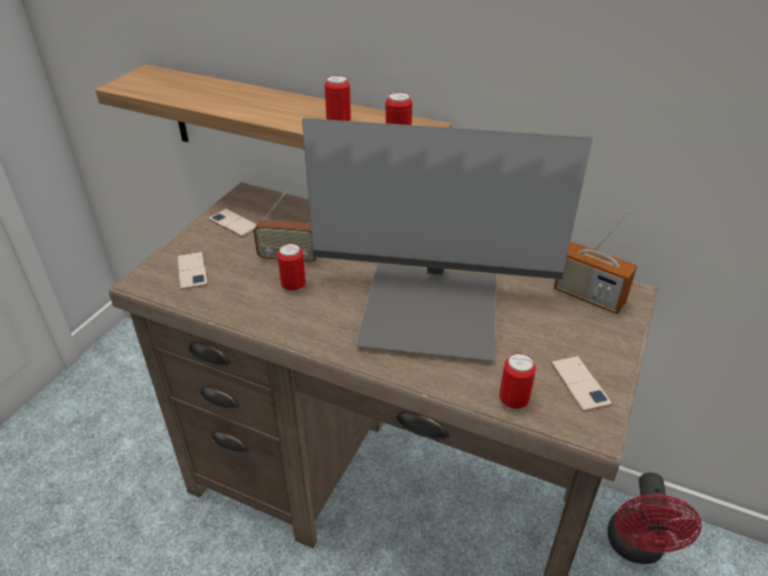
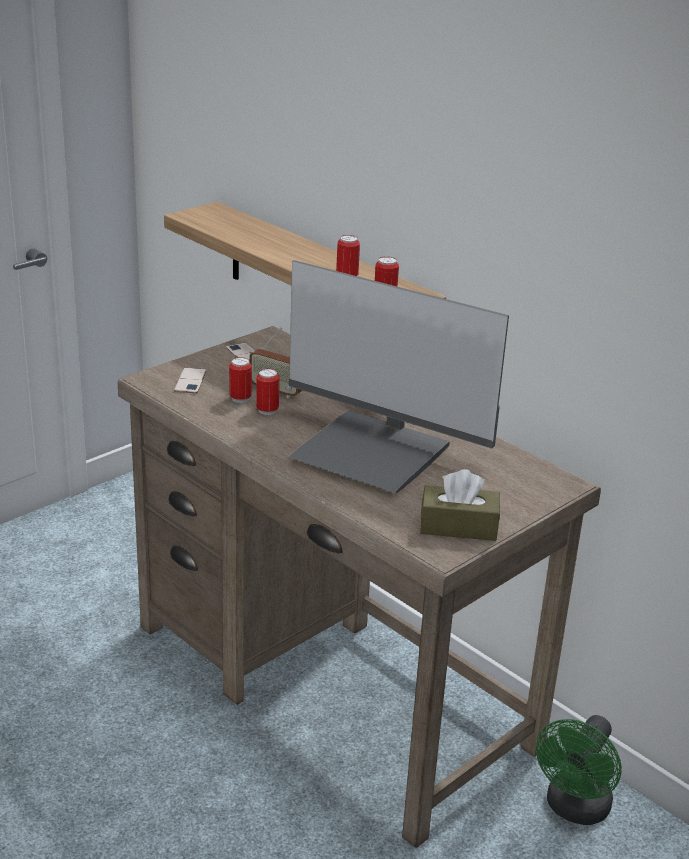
camera: 20 degrees right, 10 degrees down
(513, 401) = (392, 522): can -> can (240, 398)
(580, 383) = (458, 526): phone -> brown tissue box
(588, 296) = (524, 477): radio -> none
(636, 548) = (574, 809): red fan -> green fan

